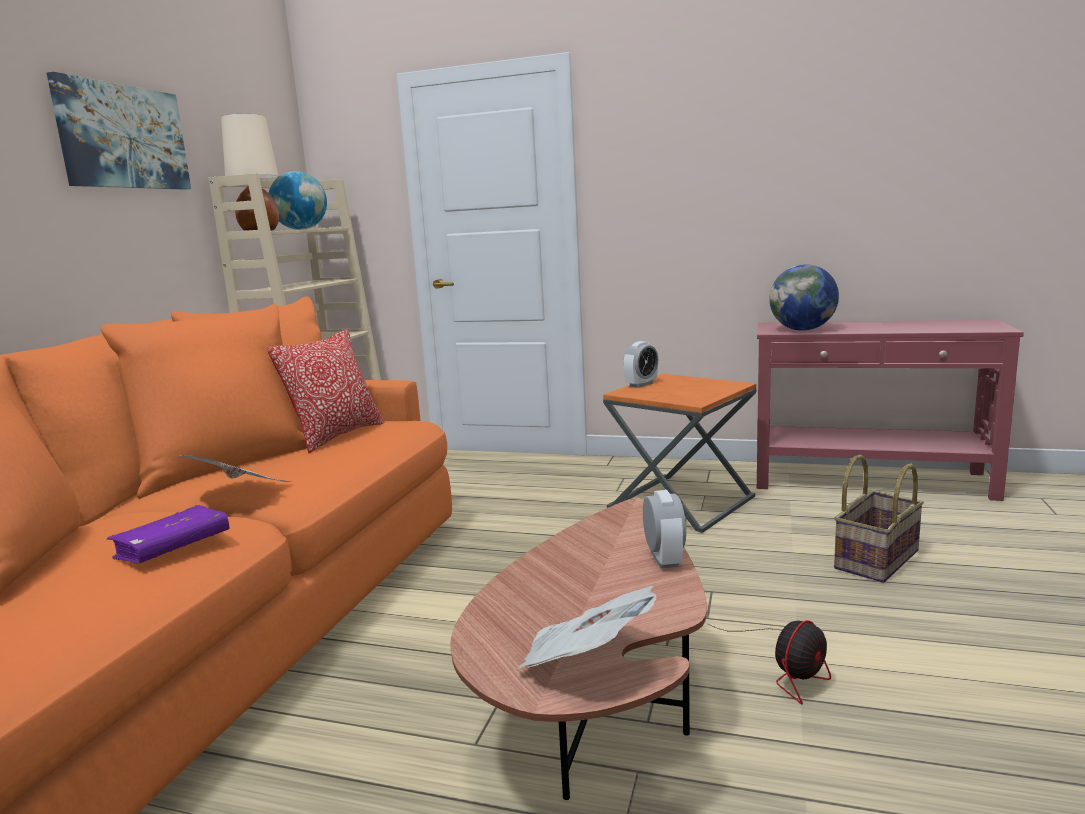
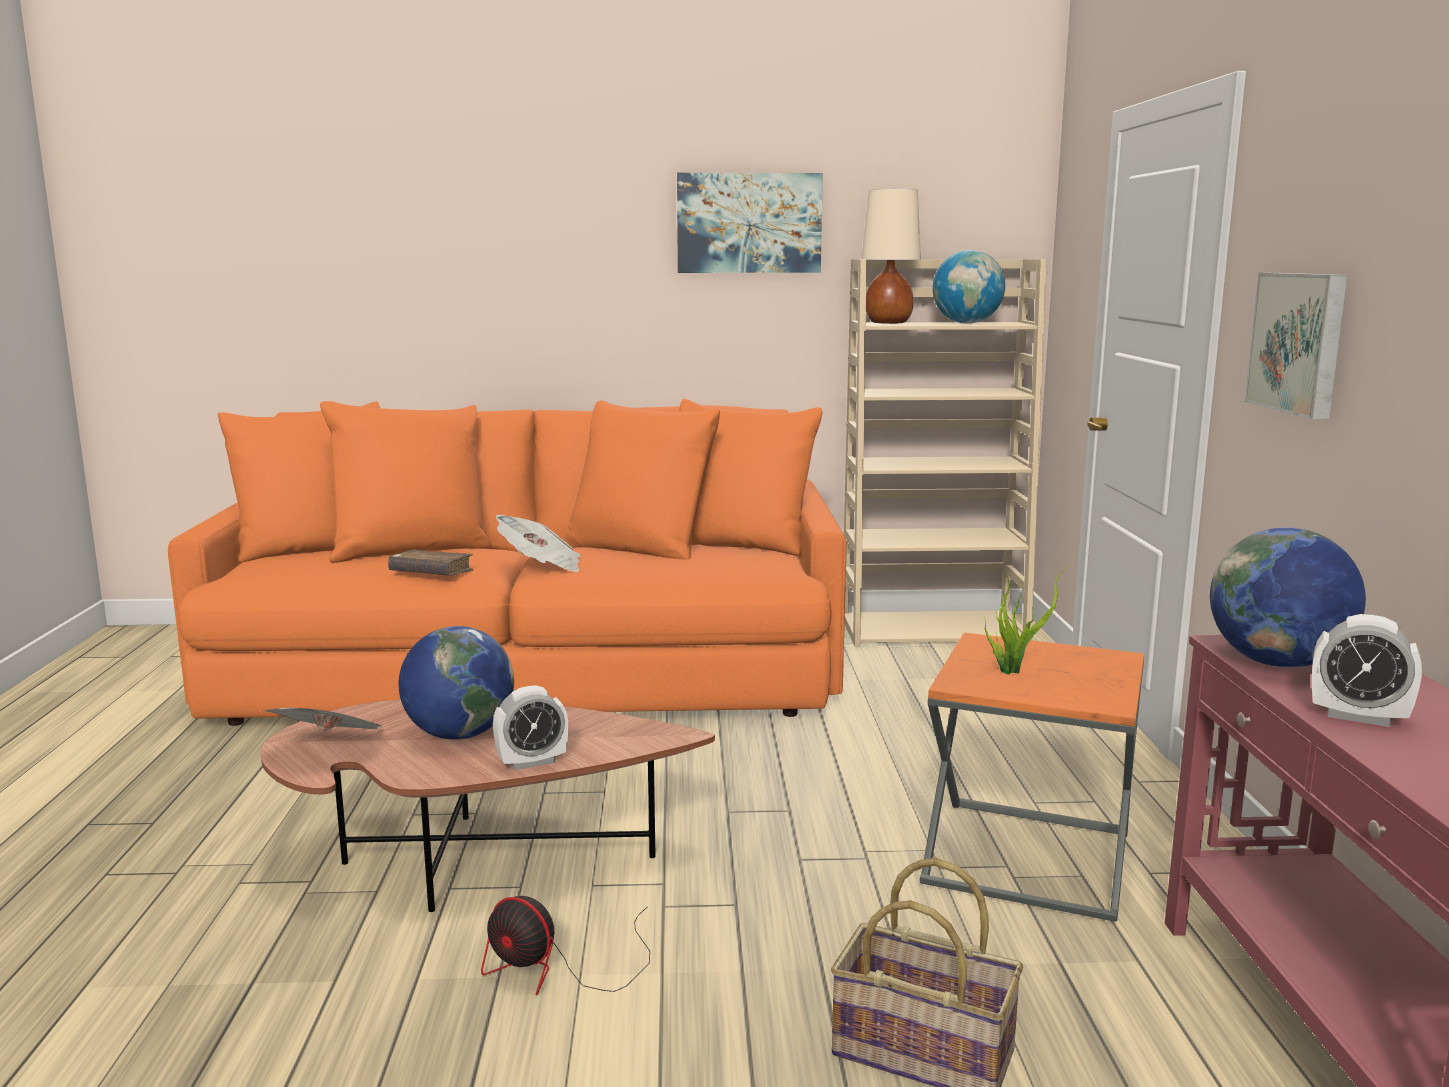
camera: 70 degrees right, 0 degrees up
(173, 547) = (431, 573): purple book -> brown book
(336, 436) = (720, 560): pillow -> none
(583, 589) = (459, 734): none -> globe
(641, 384) = (1041, 646): alarm clock -> alarm clock (1358, 717)
(671, 196) = (1300, 342): none -> picture
(679, 392) = (1012, 670): none -> potted plant

